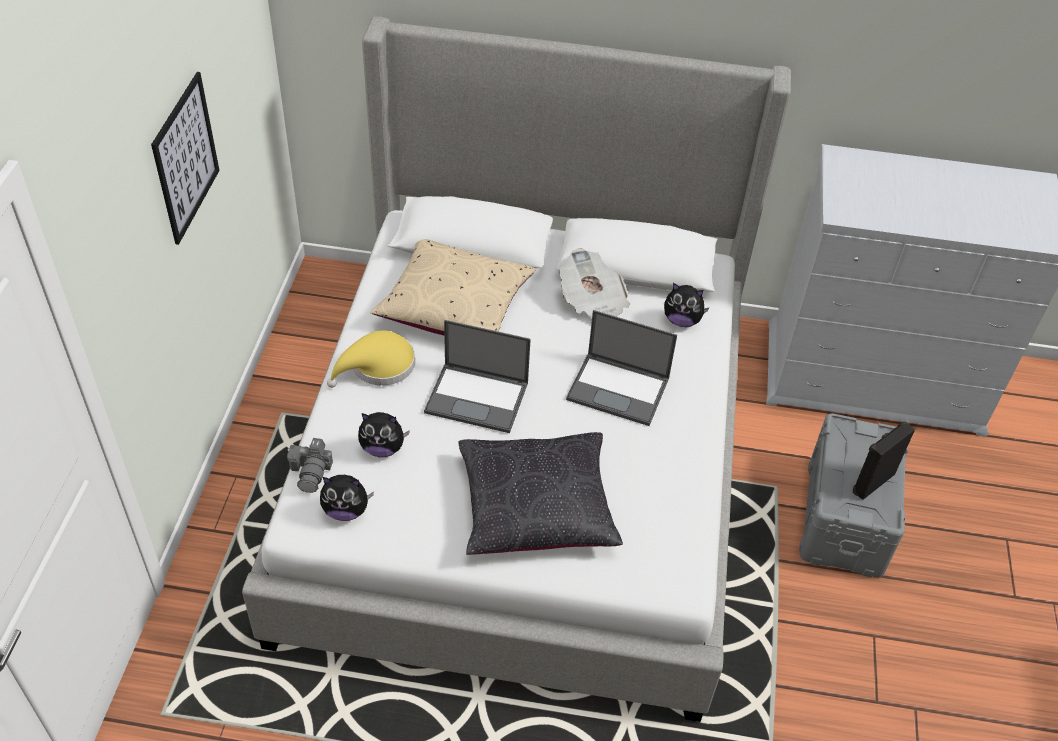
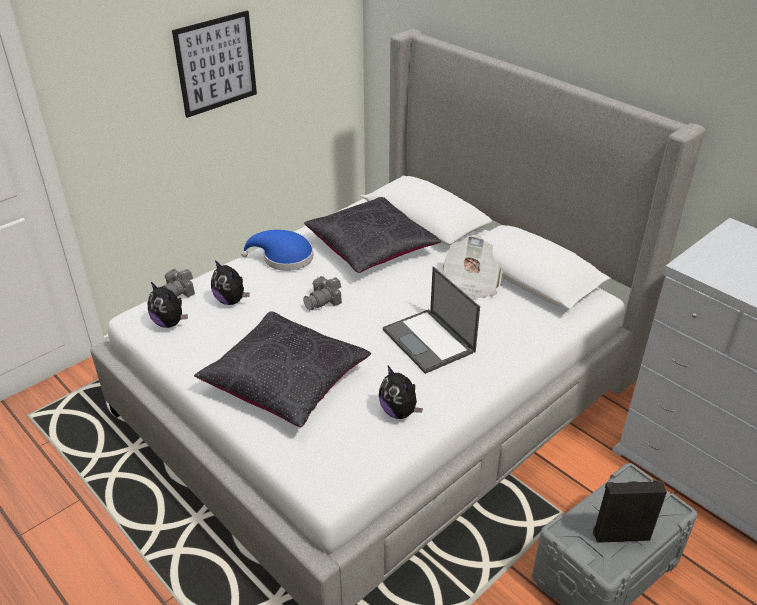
camera: 40 degrees right, 10 degrees down
(378, 366) = (283, 258): yellow hat -> blue hat
(455, 307) = (371, 247): beige pillow -> black pillow
(478, 397) = (323, 301): laptop -> camera
(682, 320) = (529, 322): plush toy -> plush toy (399, 411)

